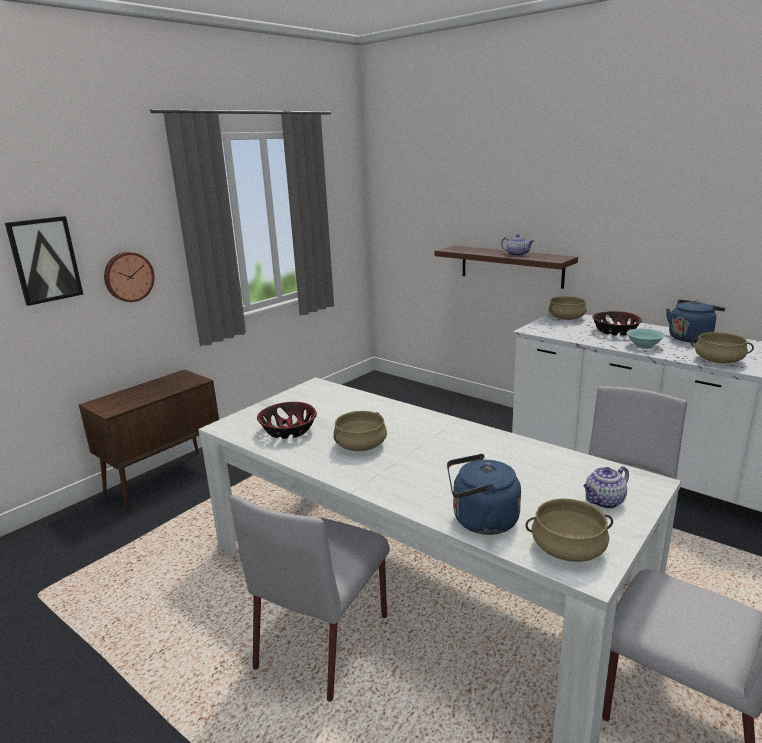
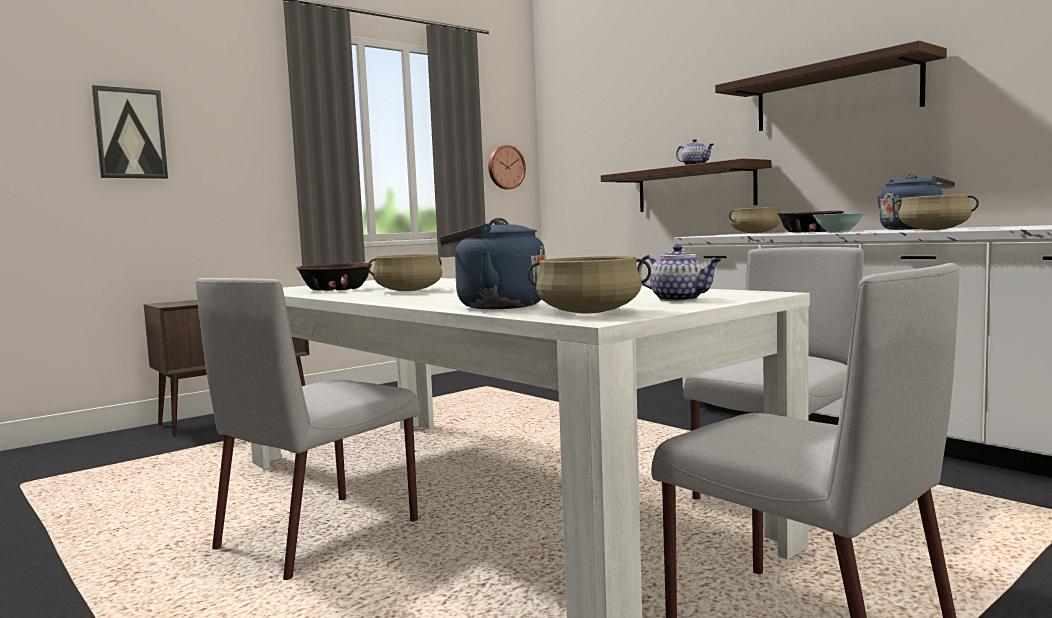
camera: 10 degrees right, 15 degrees down
(128, 276) = (225, 171): wall clock -> wall clock (505, 167)
(604, 501) = (679, 299): teapot -> teapot turned 120 degrees counterclockwise
(635, 217) = (834, 95): none -> shelf

